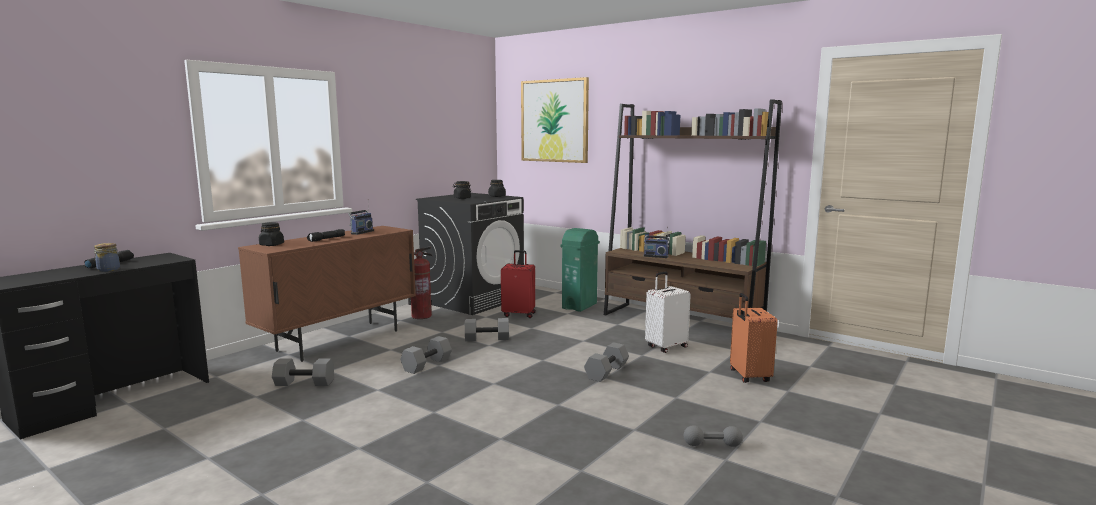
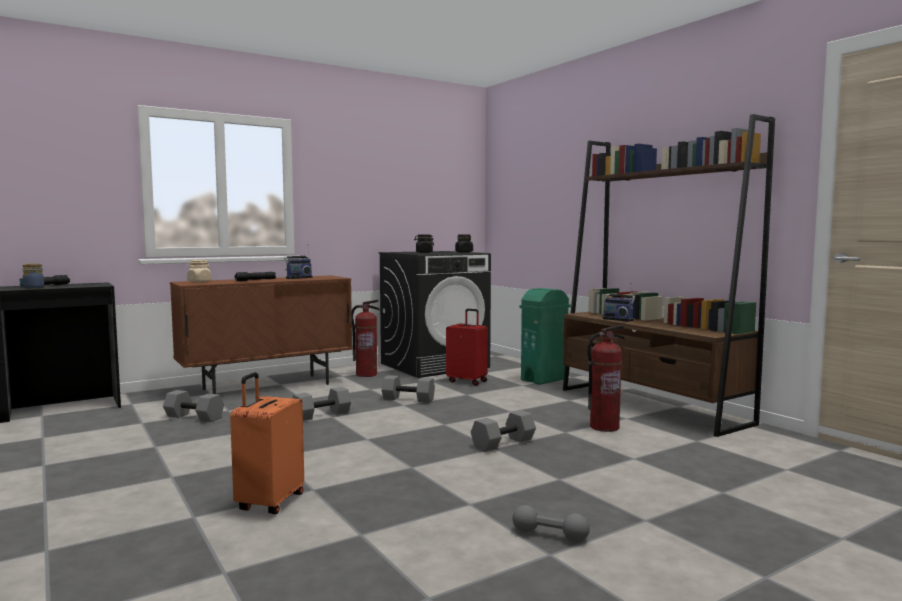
camera: 20 degrees right, 5 degrees down
(271, 245) = (199, 281): black jar -> beige jar
(554, 121) = (536, 170): picture -> none
(666, 347) = (604, 427): white suitcase -> fire extinguisher
(748, 376) = (682, 469): orange suitcase -> orange suitcase (269, 502)

